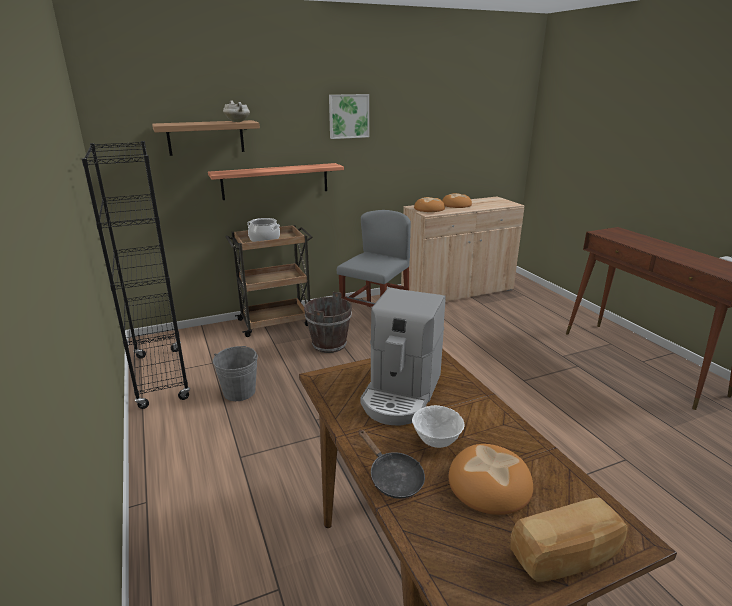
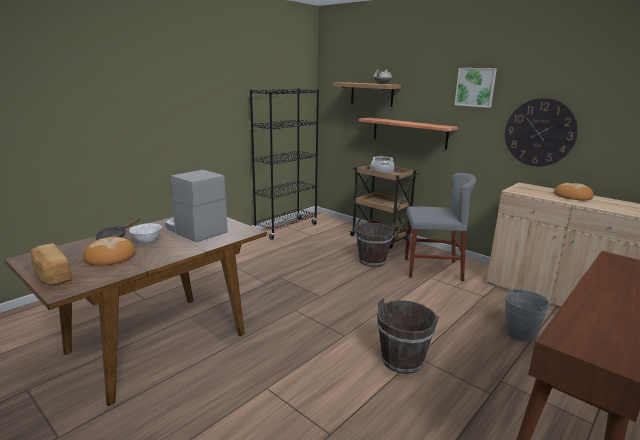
camera: 65 degrees right, 5 degrees down
(239, 392) = (289, 250): grey bucket -> grey bucket (520, 332)
(401, 393) = (194, 230): coffee machine -> coffee machine turned 45 degrees clockwise
(412, 155) = (539, 132): none -> wall clock
(429, 209) = (531, 189): bread -> none
(527, 389) = (402, 360): none -> brown bucket

